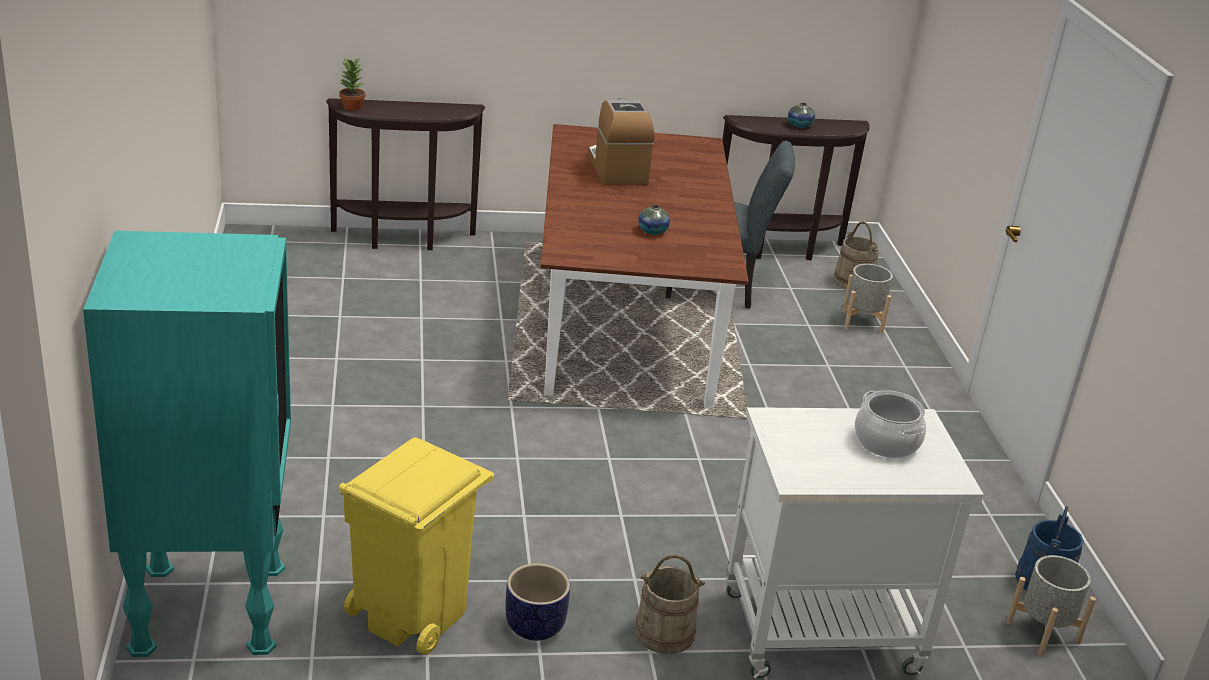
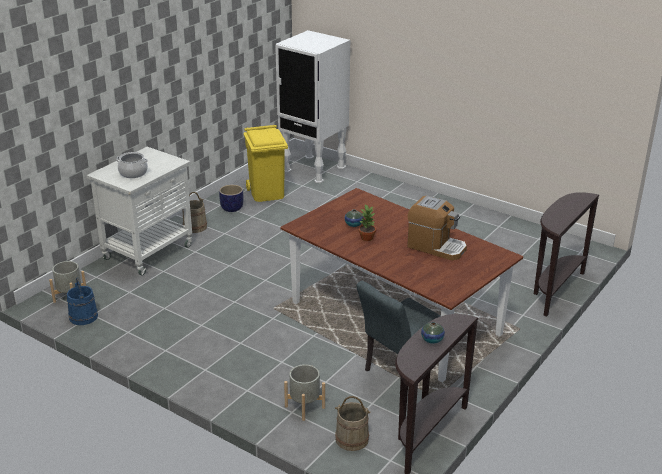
camera: 135 degrees right, 0 degrees up
(212, 605) = (314, 169): turquoise cabinet -> white cabinet
(351, 107) = (579, 196): potted plant -> potted plant (367, 237)

